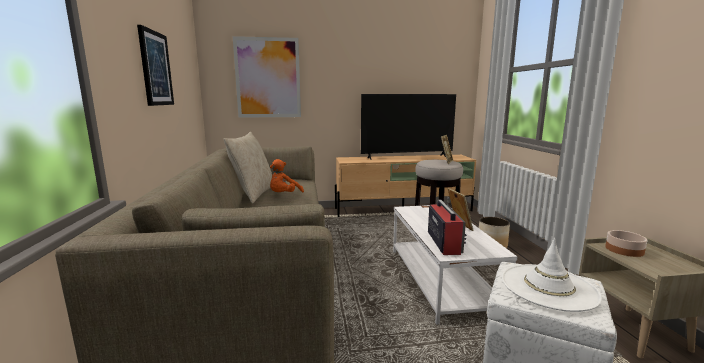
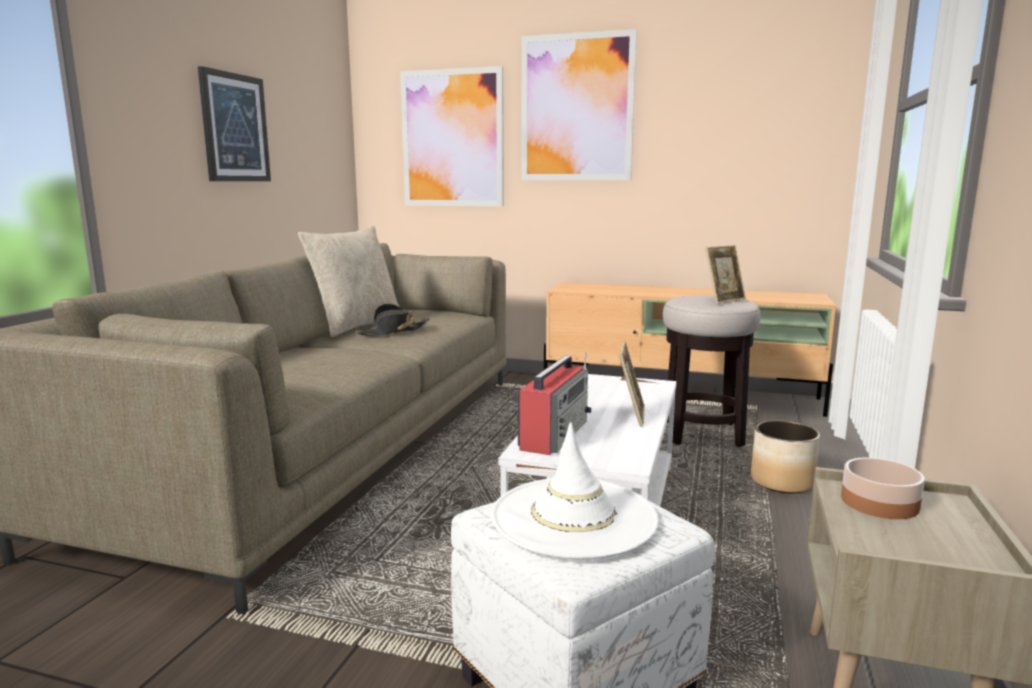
camera: 25 degrees right, 0 degrees up
(284, 195) = (393, 332): orange plush toy -> black hat
(341, 63) = (576, 108): none -> picture
(407, 157) = (694, 291): television -> none

